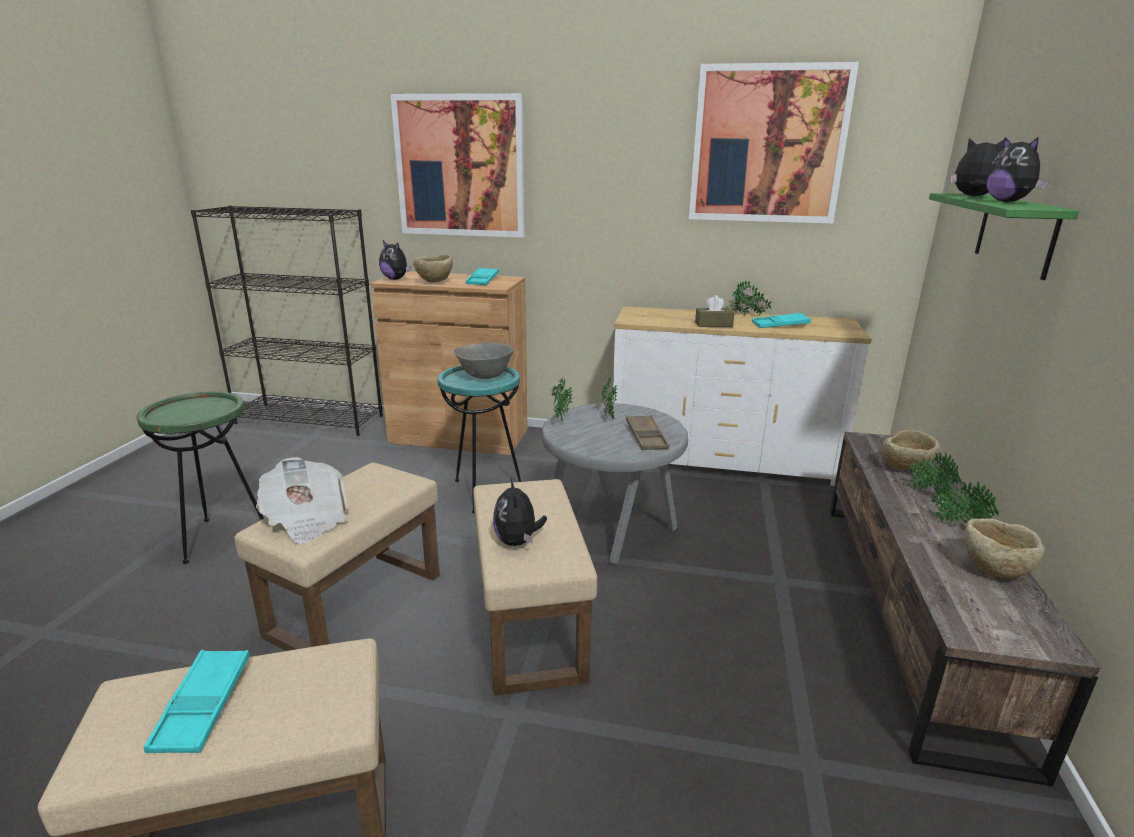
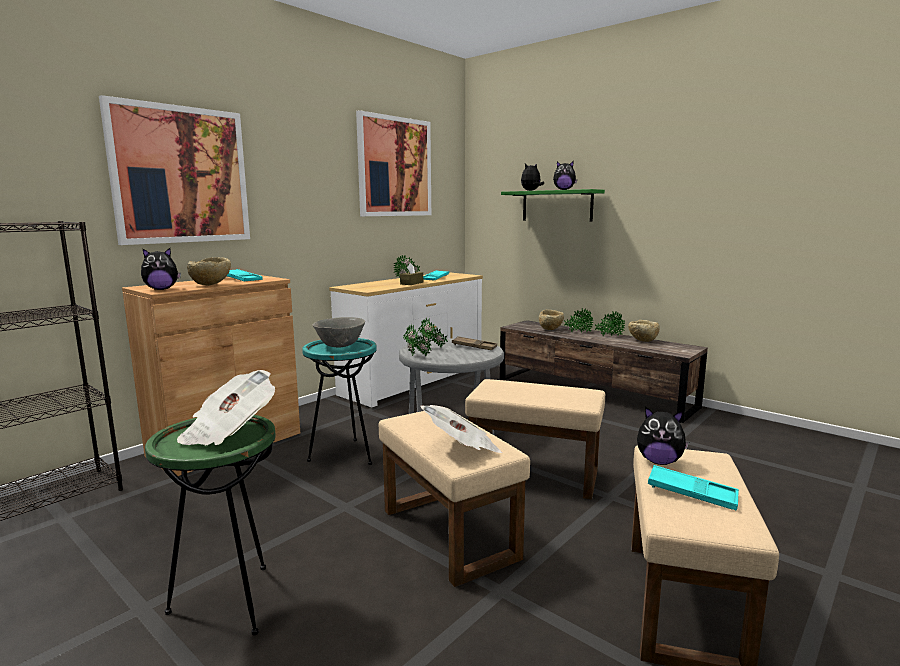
camera: 60 degrees left, 10 degrees down
(200, 410) = (229, 431): none -> newspaper
(518, 542) = (557, 398): plush toy -> plush toy (659, 461)

